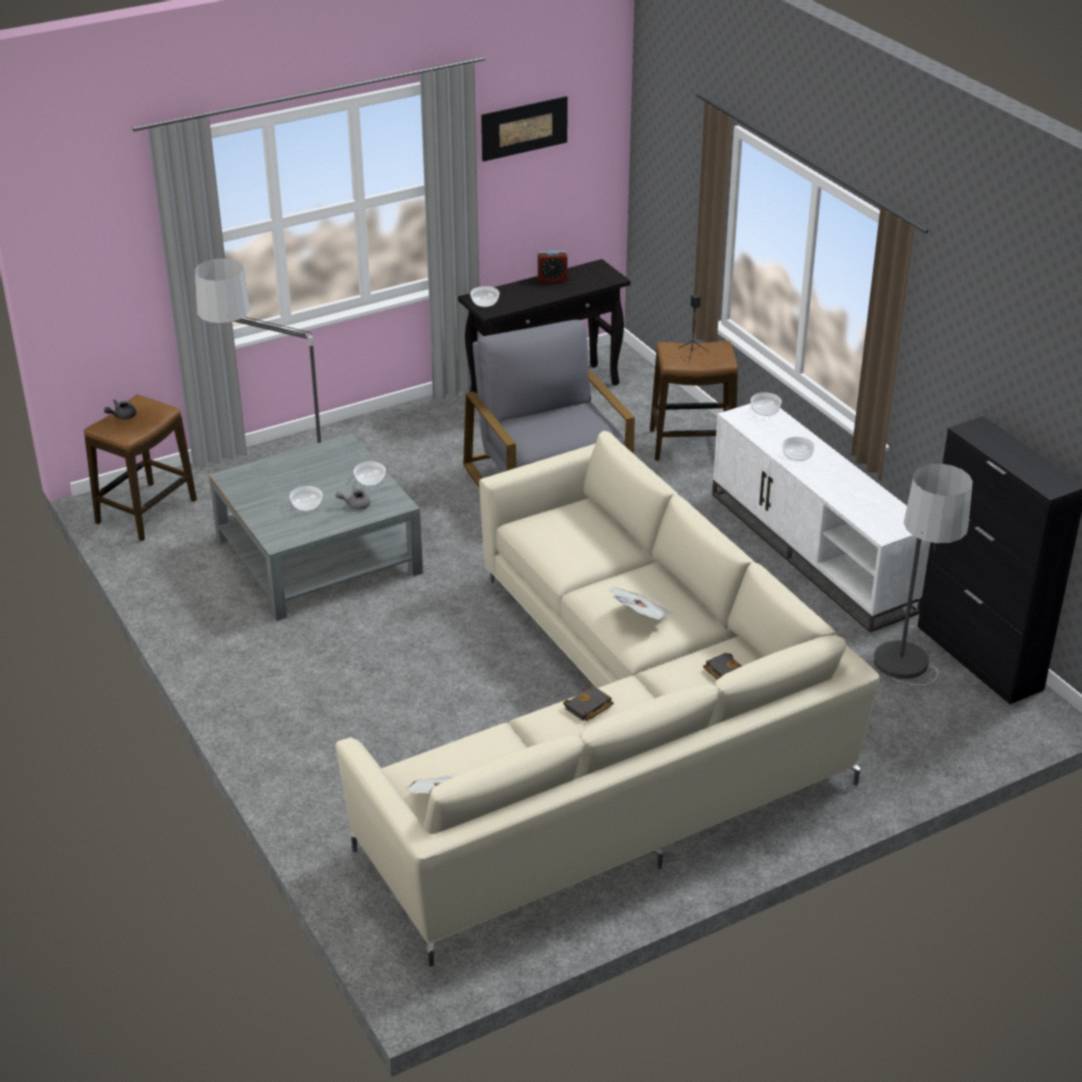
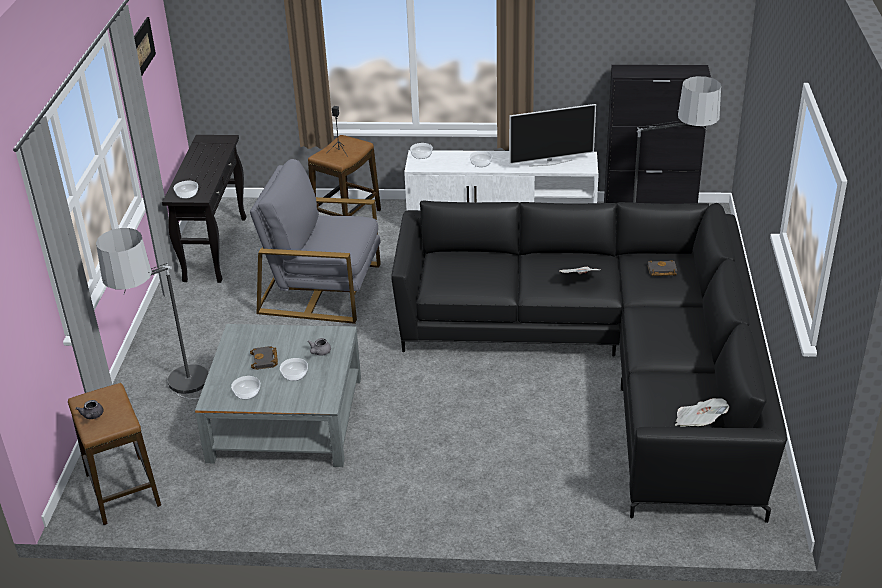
camera: 55 degrees left, 0 degrees up
(369, 481) = (297, 336): bowl -> bowl (247, 394)
(552, 279) = (194, 160): alarm clock -> none
(588, 708) = (653, 332): black book -> black book (265, 360)
(614, 738) = (610, 363): beige sofa -> black sofa
(861, 502) = (550, 163): none -> television

